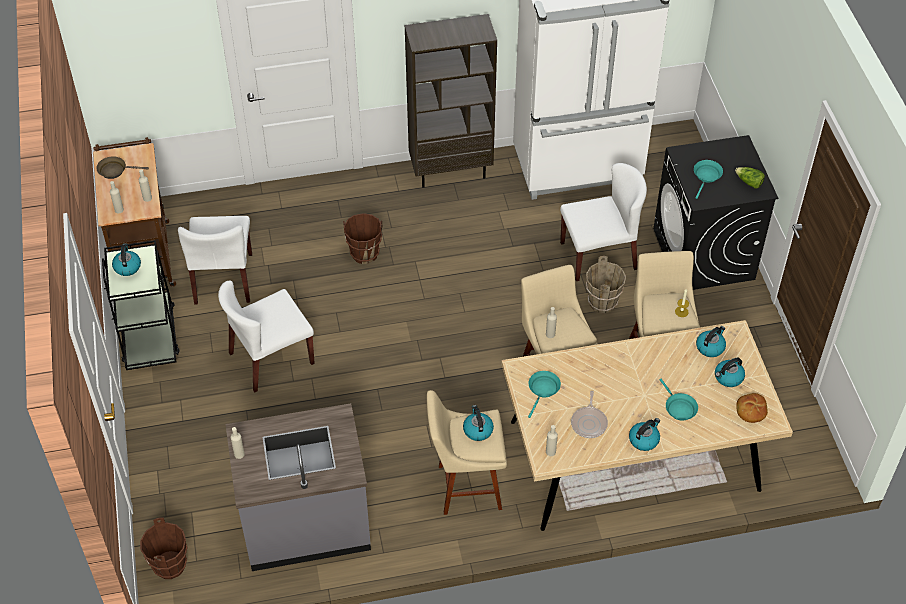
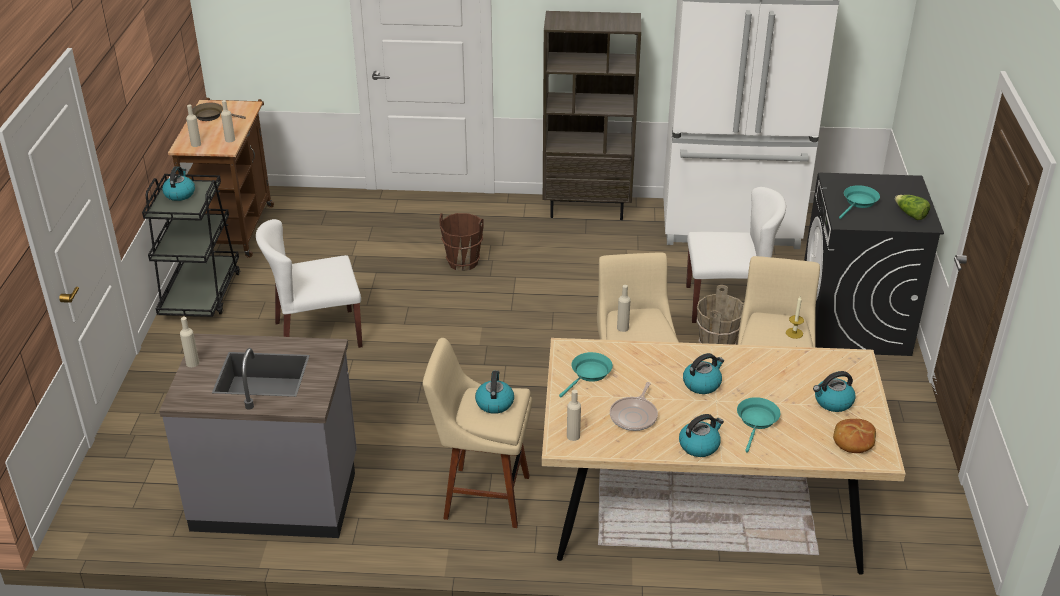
camera: 15 degrees right, 15 degrees down
(170, 565) = (101, 506): brown bucket -> none
(224, 279) = (304, 260): white chair -> none
(679, 408) = (757, 421): turquoise frying pan -> turquoise frying pan turned 150 degrees counterclockwise
(710, 347) = (818, 368): kettle -> kettle (702, 384)

